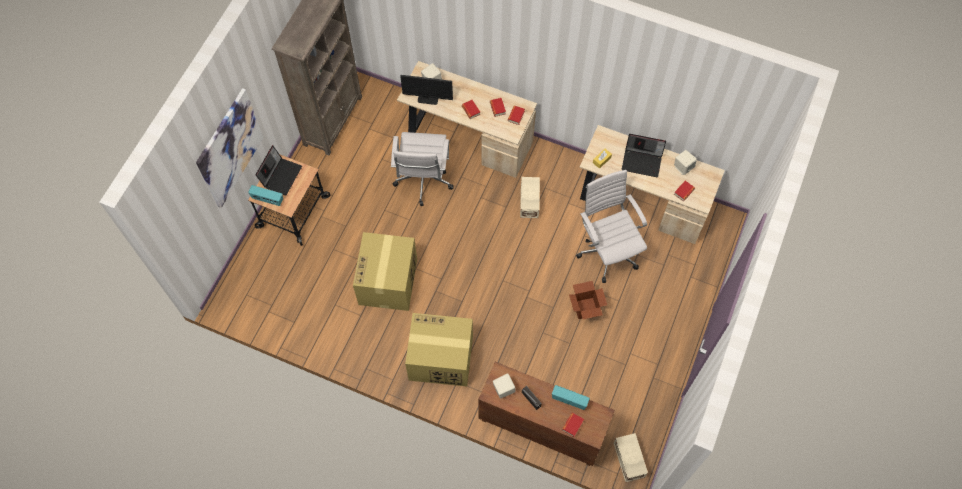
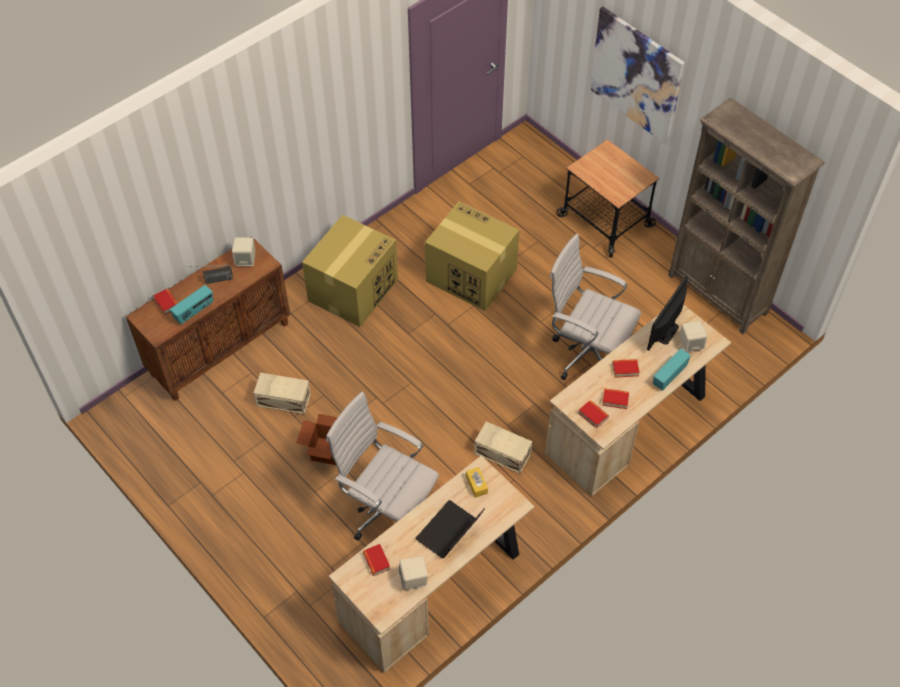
camera: 115 degrees right, 10 degrees down
(267, 200) = (599, 154): radio -> radio (669, 376)
(281, 175) = (625, 174): laptop -> none
(607, 251) = (387, 510): white office chair -> white office chair turned 150 degrees counterclockwise
(628, 460) = (129, 412): beige storage box -> beige storage box (283, 399)

